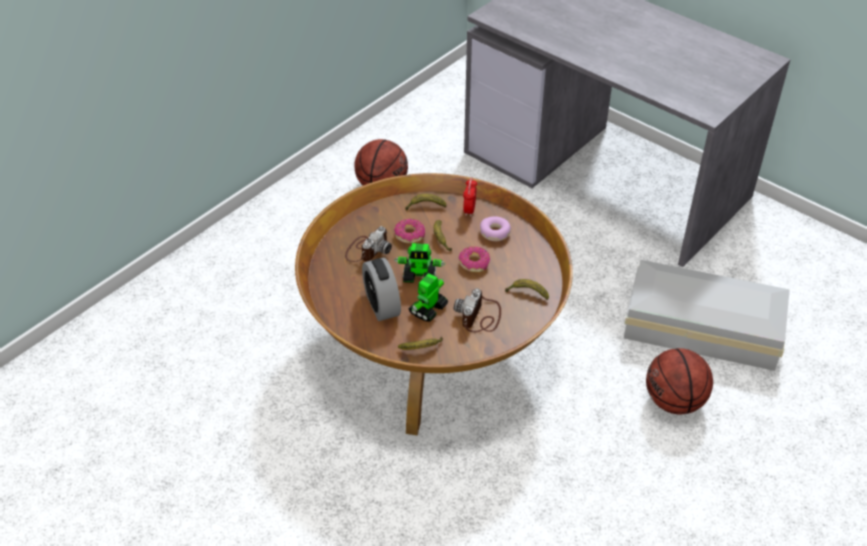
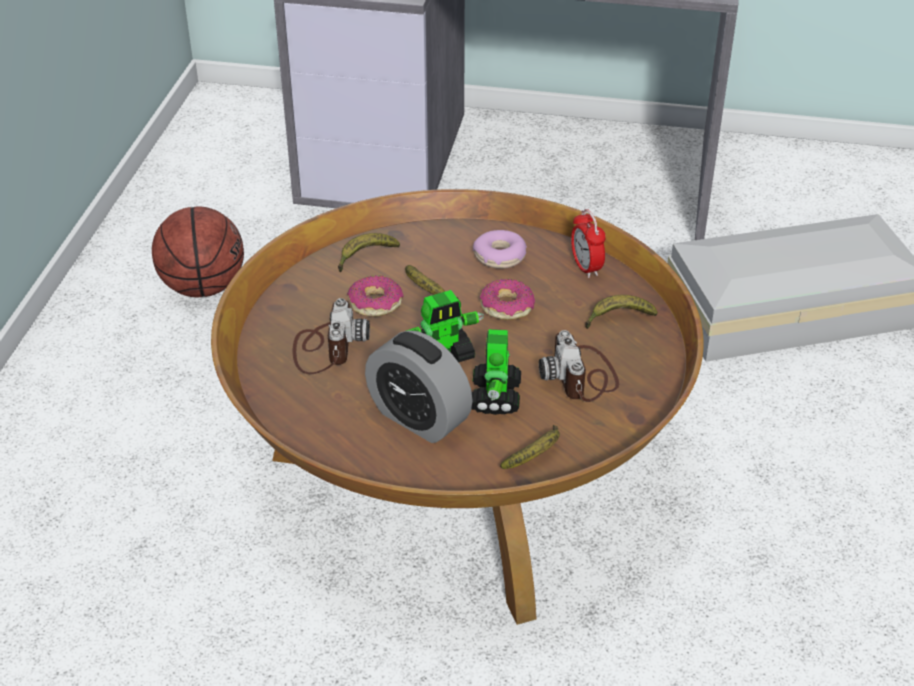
camera: 30 degrees left, 5 degrees down
(469, 210) = (436, 240): alarm clock -> alarm clock (586, 268)
(674, 401) = (837, 415): basketball -> none

